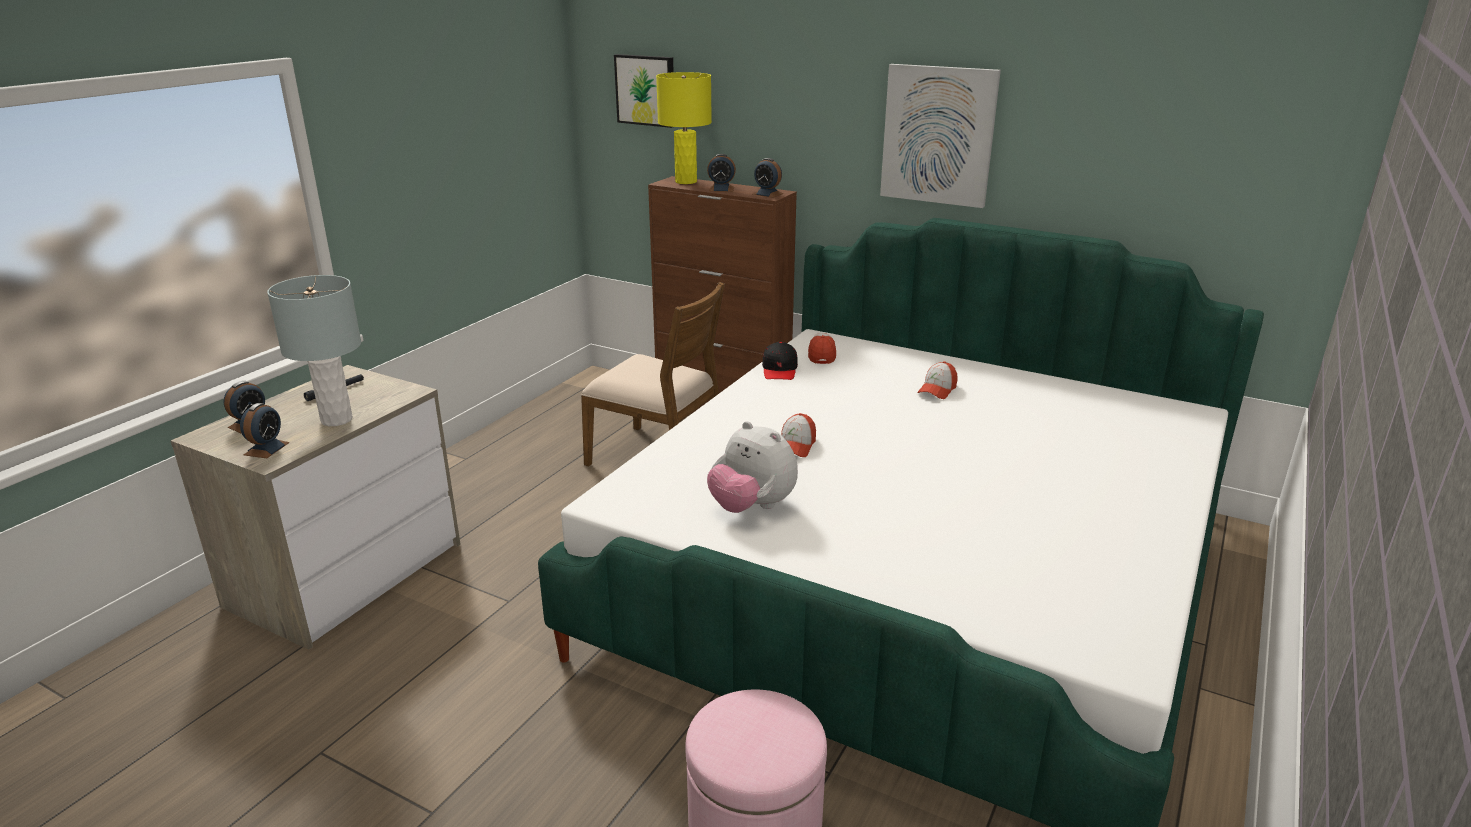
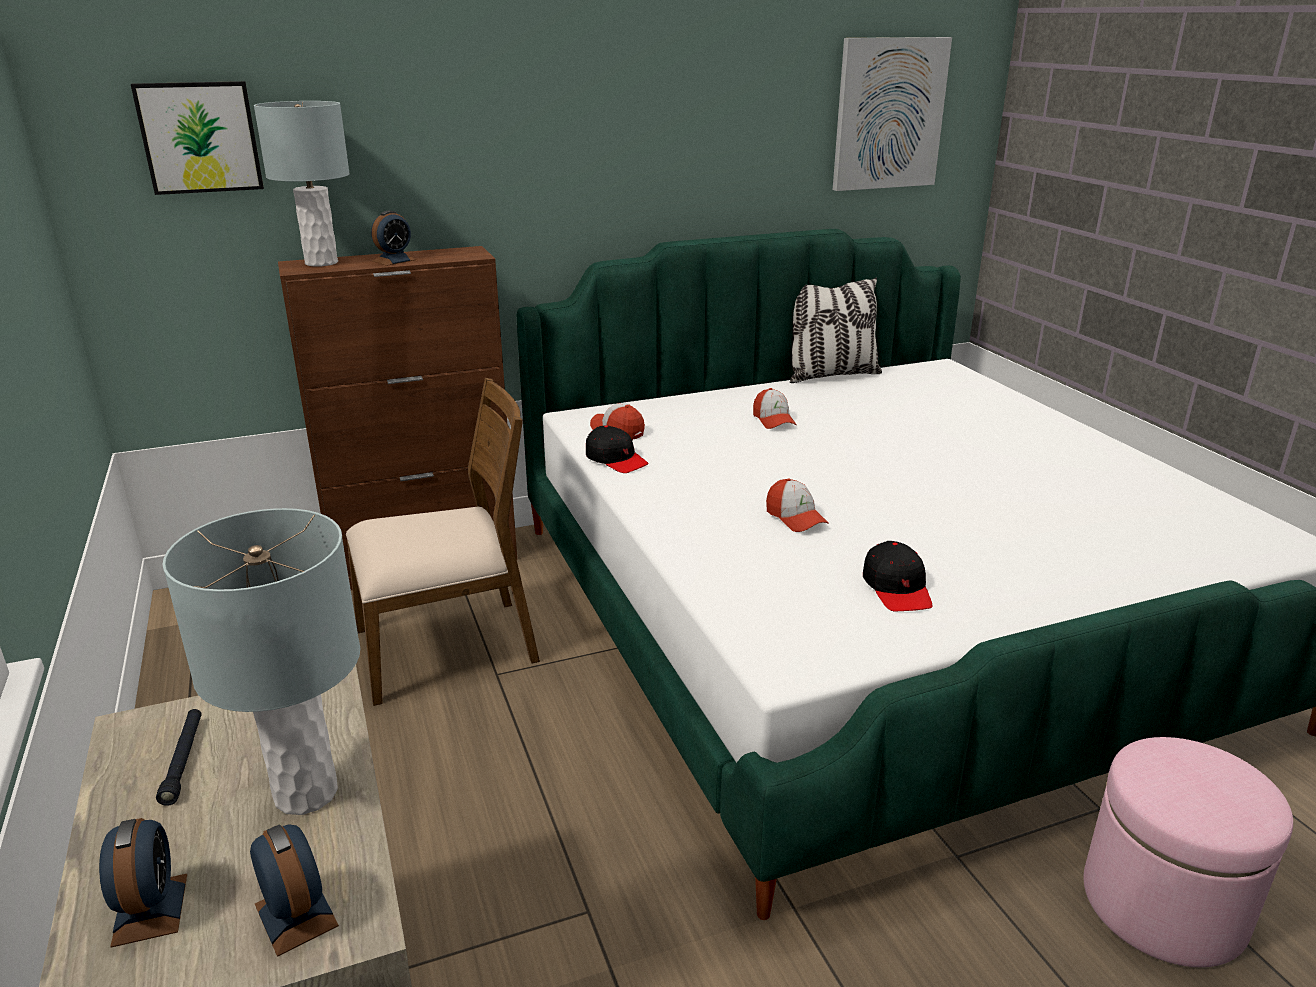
camera: 50 degrees left, 0 degrees up
(686, 182) = (322, 263): yellow table lamp -> grey table lamp
(752, 507) = (897, 588): plush toy -> black cap
(767, 194) = (463, 254): alarm clock -> none
(938, 135) = (645, 147): picture -> picture (889, 114)
(1069, 380) = (831, 375): none -> pillow

